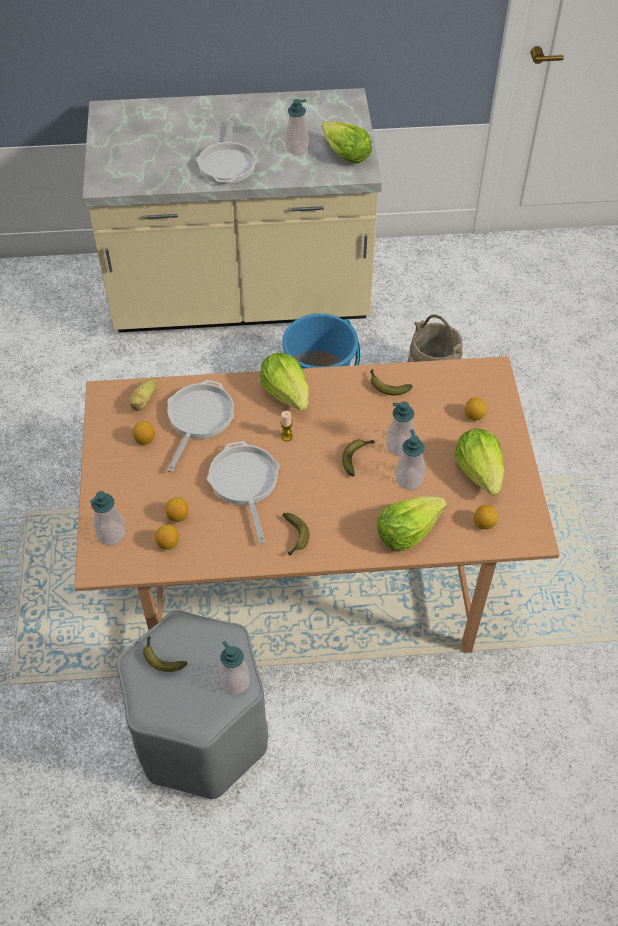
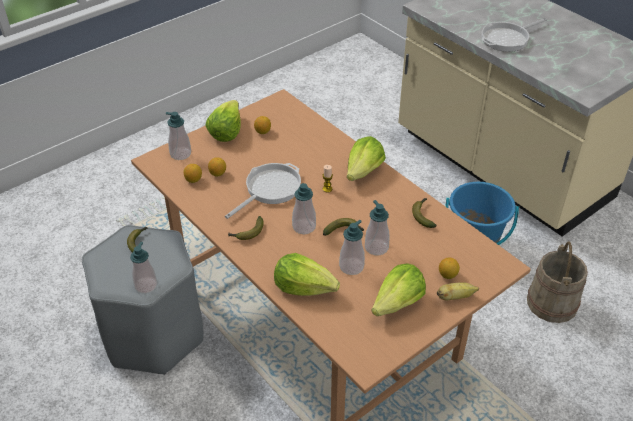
camera: 55 degrees right, 10 degrees down
(144, 400) = (292, 117): banana -> banana (455, 297)
(198, 418) = (301, 144): frying pan -> none
(297, 148) = (564, 58): soap dispenser -> soap dispenser (304, 227)
(345, 154) = (590, 80): lettuce -> lettuce (226, 131)
(484, 523) = (351, 328): lemon -> none

